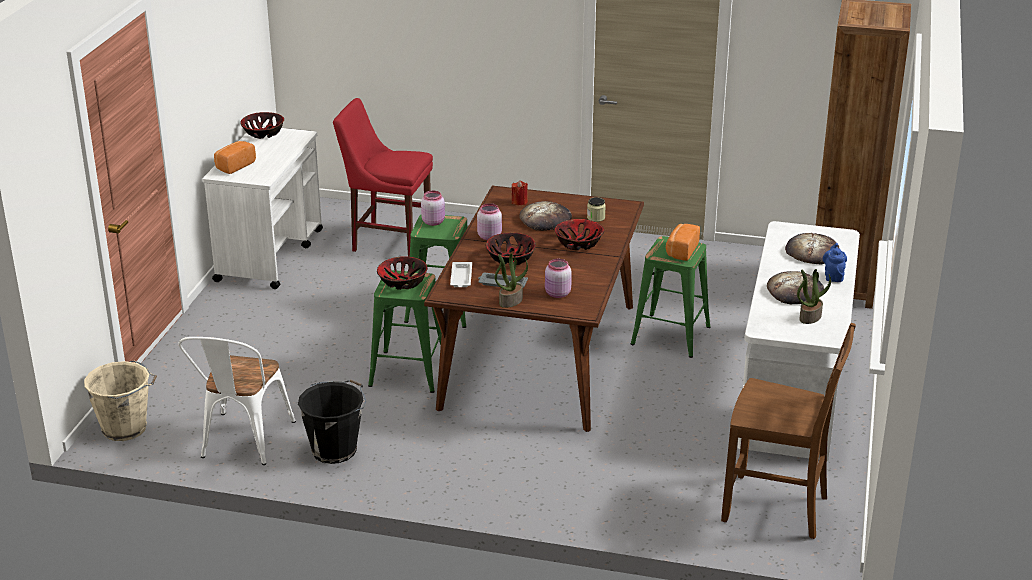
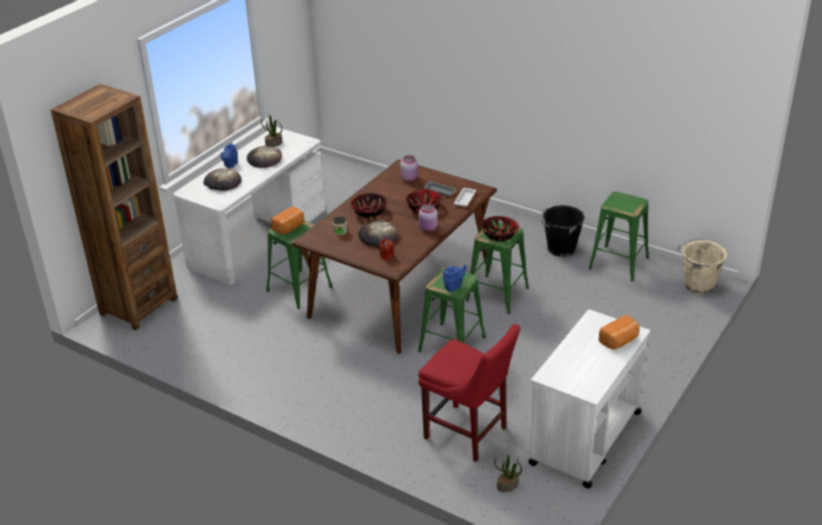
camera: 160 degrees left, 5 degrees up
(243, 443) = (619, 262): white chair -> green stool
(263, 133) = (587, 386): bowl -> none
(433, 222) = (454, 286): pink jar -> blue teapot
(510, 301) = (442, 178): potted plant -> potted plant (507, 486)
(777, 509) = (332, 180): brown chair -> none

